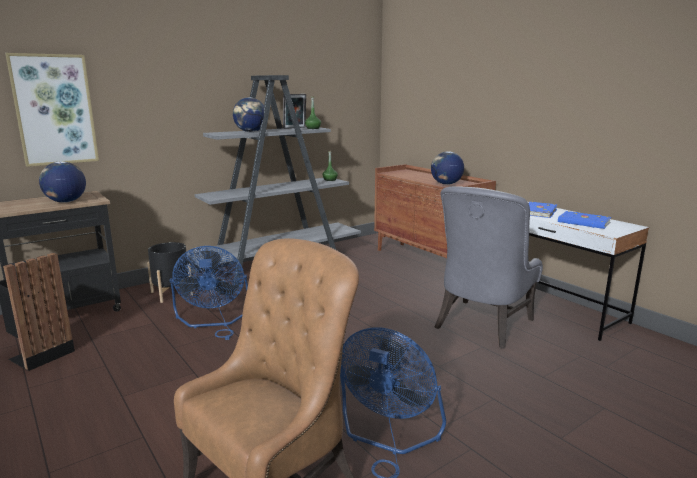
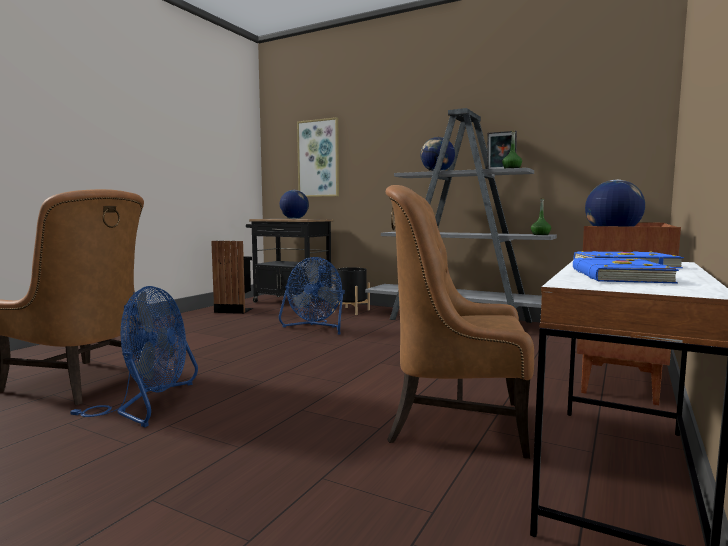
camera: 65 degrees right, 10 degrees down
(214, 321) = (315, 327): blue fan -> blue fan turned 150 degrees clockwise
(482, 324) = (454, 422): grey chair -> brown chair

